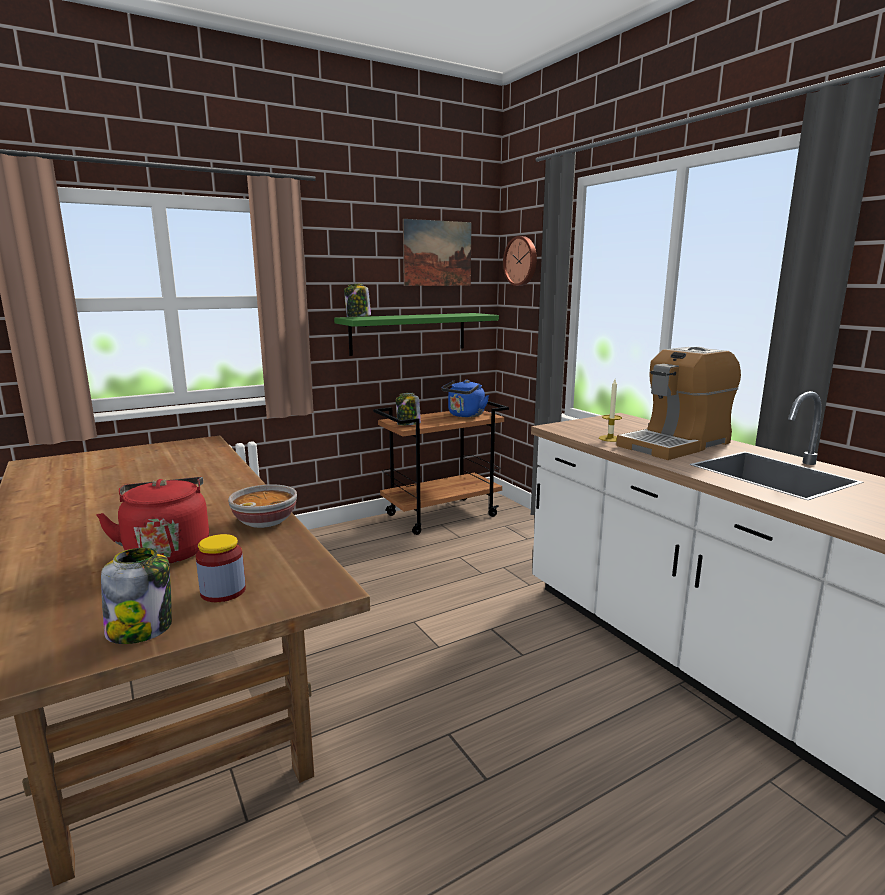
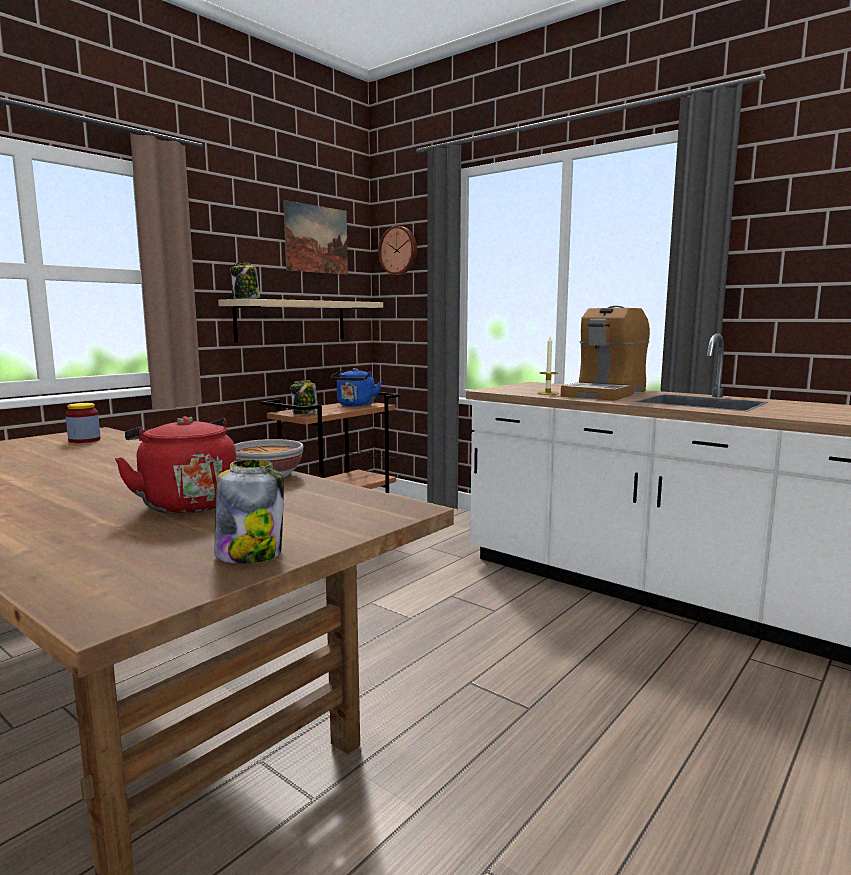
camera: 20 degrees left, 5 degrees down
(223, 591) = (300, 521): jar -> jar (84, 440)
(408, 333) = (292, 321): green shelf -> beige shelf

